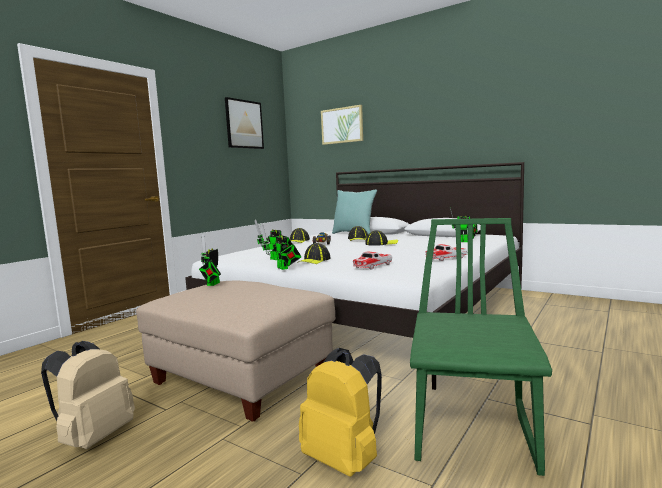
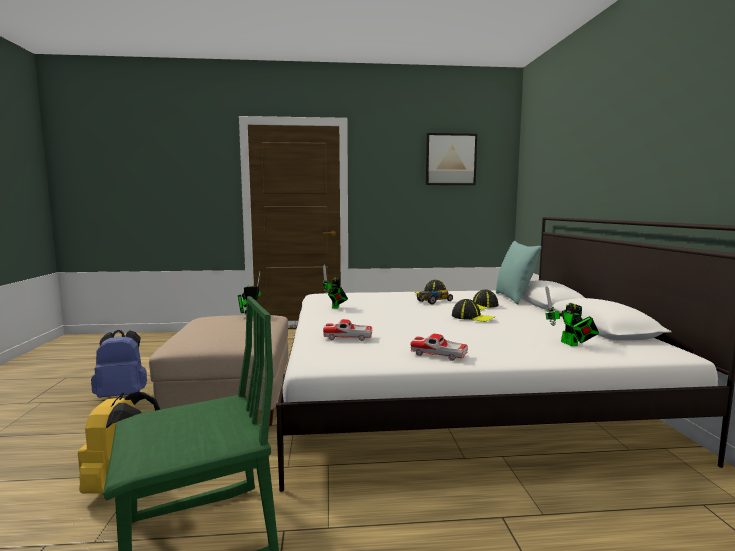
camera: 50 degrees right, 0 degrees up
(94, 438) = (123, 395): beige backpack -> blue backpack
(283, 268) = (304, 317): toy robot -> none
(314, 260) = (347, 317): cap -> none
(342, 125) = (557, 156): picture -> none

